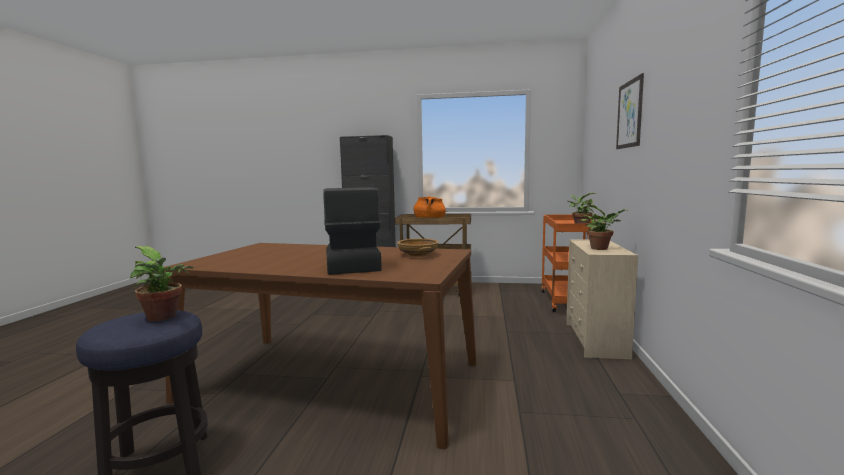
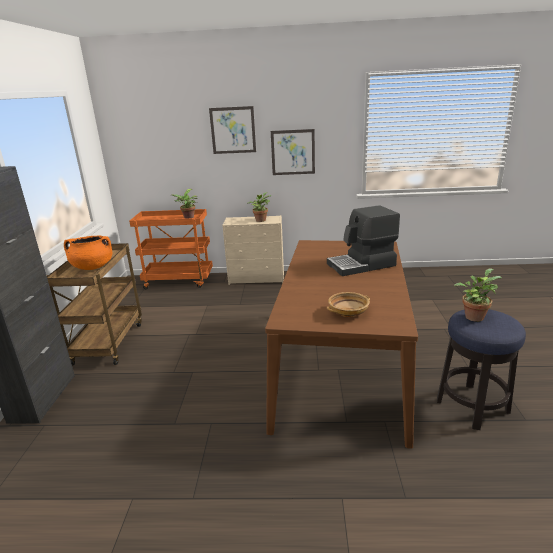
camera: 95 degrees left, 15 degrees up
(418, 255) = (324, 251): beige bowl -> beige bowl (348, 312)
(664, 145) = (293, 152): none -> picture

